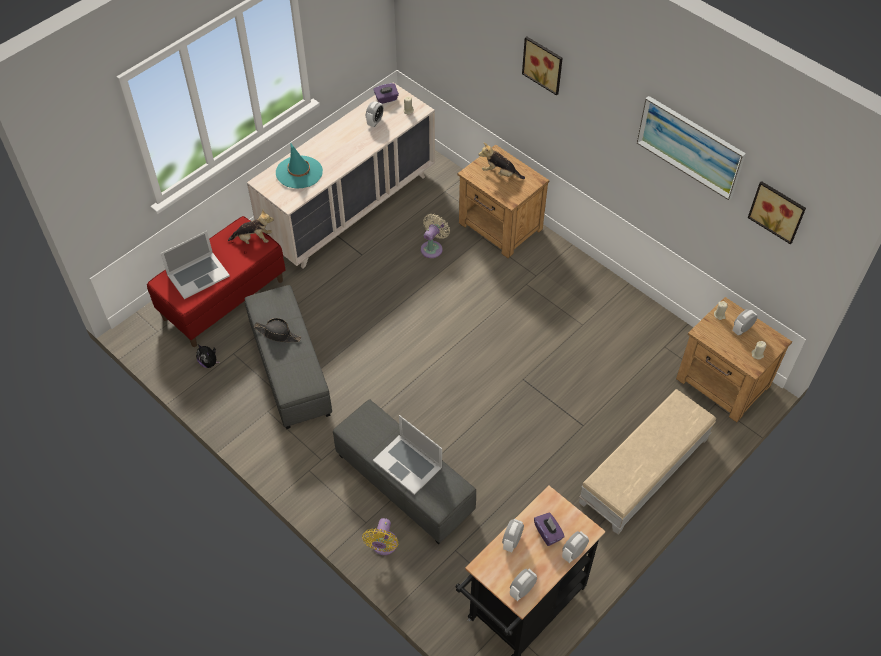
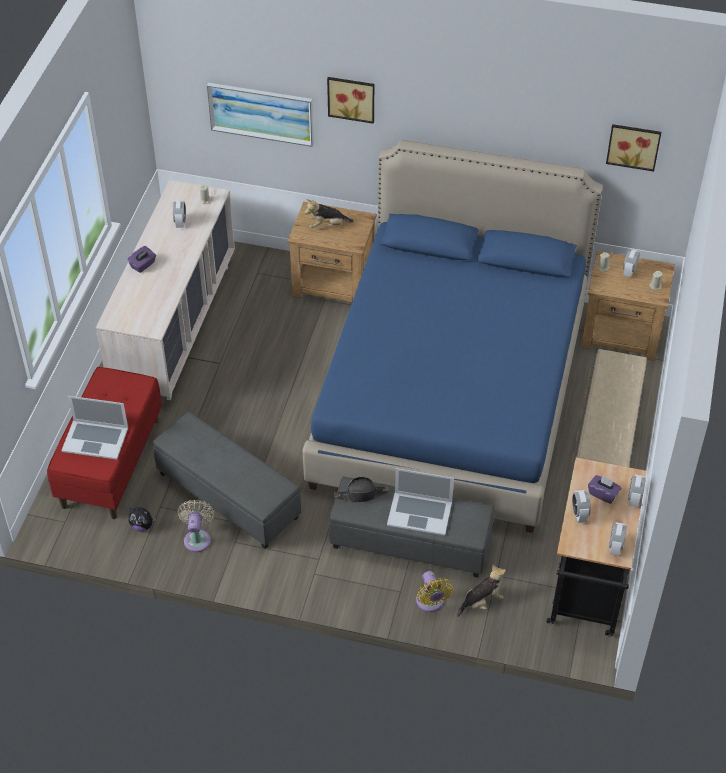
camera: 30 degrees left, 5 degrees down
(198, 275) = (95, 439): laptop -> laptop turned 75 degrees clockwise
(253, 239) = (125, 383): plush toy -> plush toy (482, 602)
(278, 334) = (213, 459): black hat -> black hat (362, 494)
(299, 172) = (142, 297): turquoise hat -> none
(386, 99) = (175, 197): purple tissue box -> purple tissue box (143, 265)
(433, 248) = (284, 328): beige fan -> beige fan (197, 538)
(531, 367) = (451, 393): none -> blue bed
(690, 146) = (531, 119): picture -> picture (261, 113)

